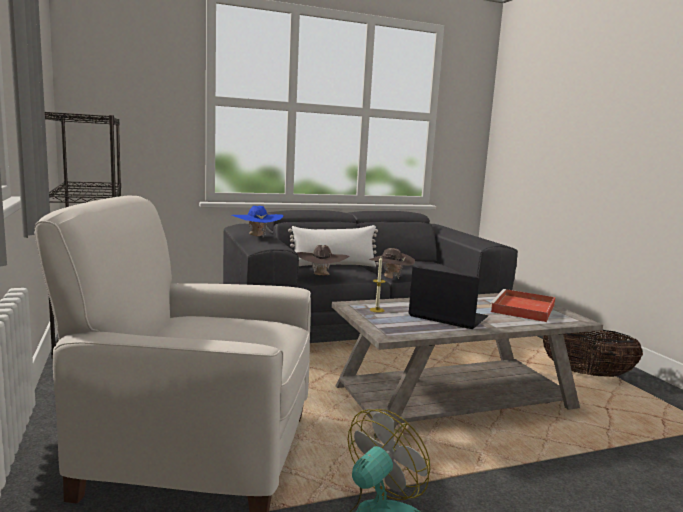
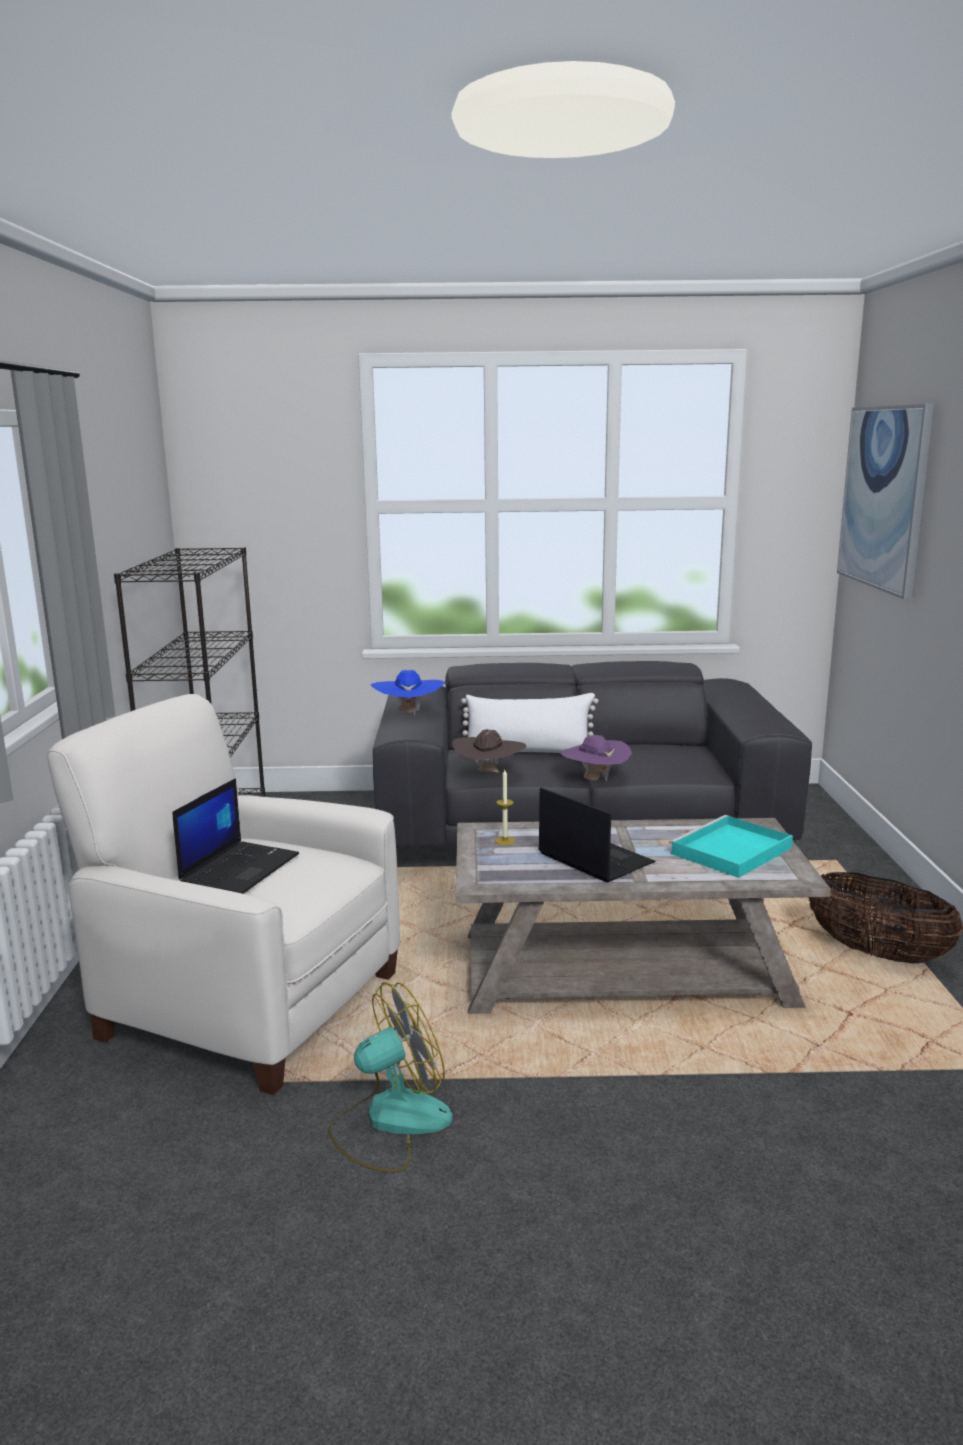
camera: 20 degrees right, 5 degrees up
(201, 333) = (240, 867): none -> laptop
(390, 278) = (594, 780): brown hat -> purple hat
(523, 309) = (730, 851): red tray -> turquoise tray
(527, 114) = (883, 497): none -> picture

